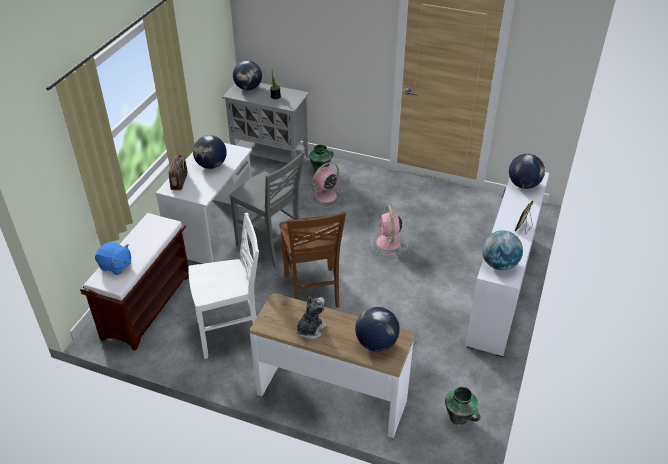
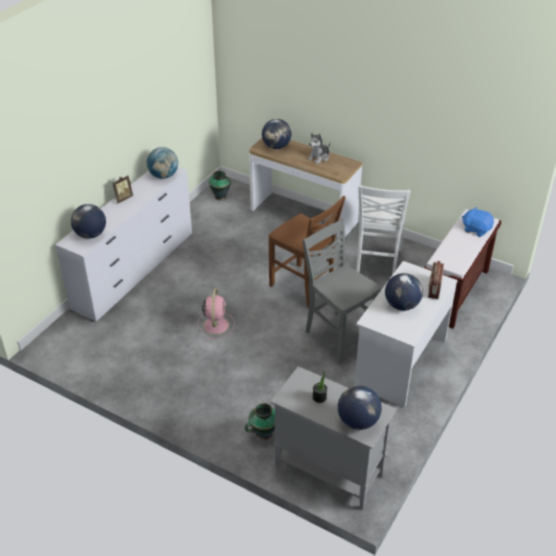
camera: 170 degrees left, 0 degrees up
(231, 334) = (377, 263): white chair -> white chair turned 75 degrees counterclockwise
(312, 292) = (303, 287): brown chair -> brown chair turned 135 degrees clockwise
(324, 196) = (268, 392): pink fan -> none

